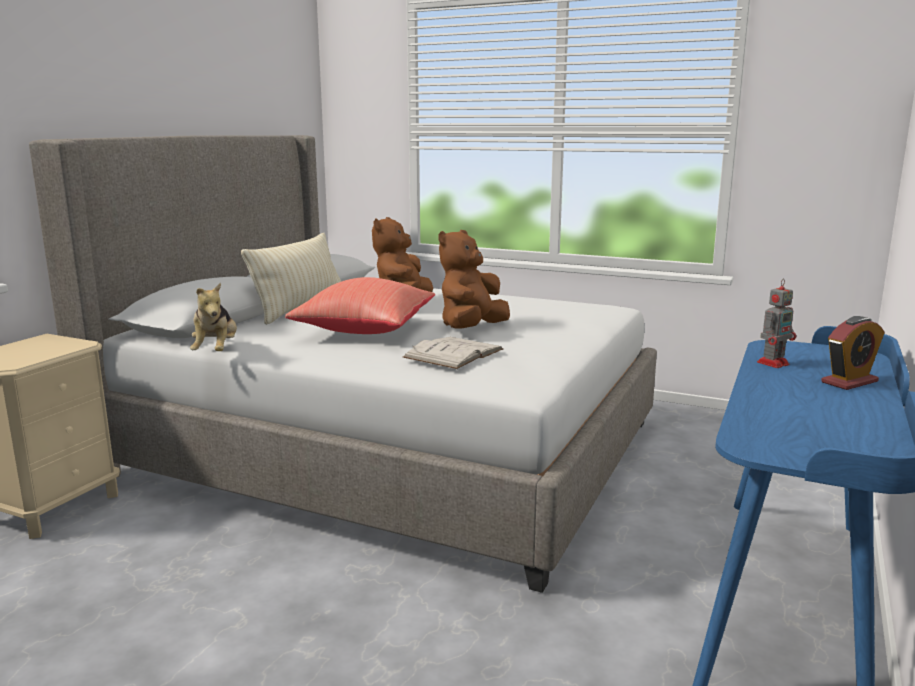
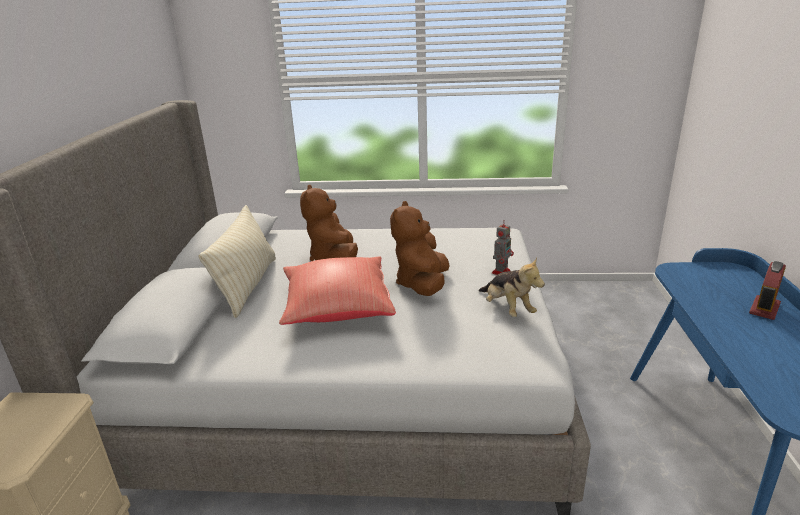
camera: 20 degrees left, 10 degrees up
(216, 351) = (223, 375): plush toy -> plush toy (507, 309)
(454, 353) = (447, 329): white book -> none
(774, 363) = (697, 295): toy robot -> toy robot (501, 272)

